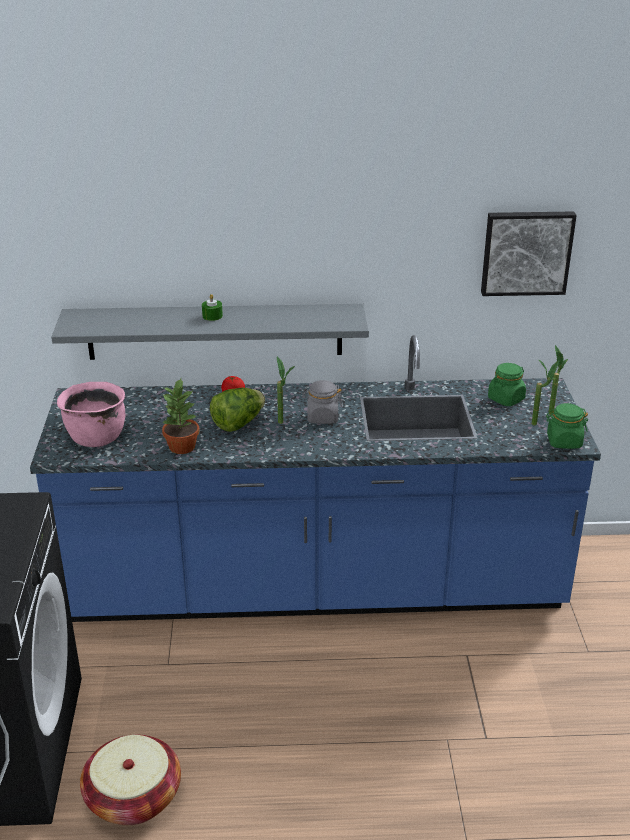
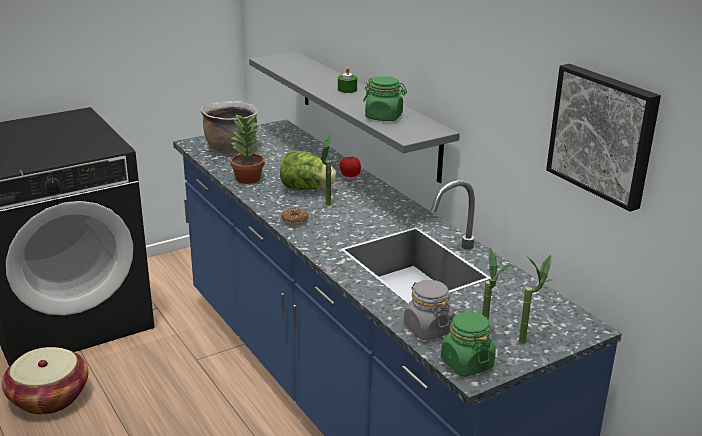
camera: 60 degrees right, 5 degrees down
(96, 438) = (231, 148): pink cooking pot -> brown cooking pot
(296, 447) = (294, 221): none -> donut
(322, 417) = (357, 219): grey jar -> grey jar (428, 329)
(506, 399) = (517, 305): green jar -> green jar (384, 117)

